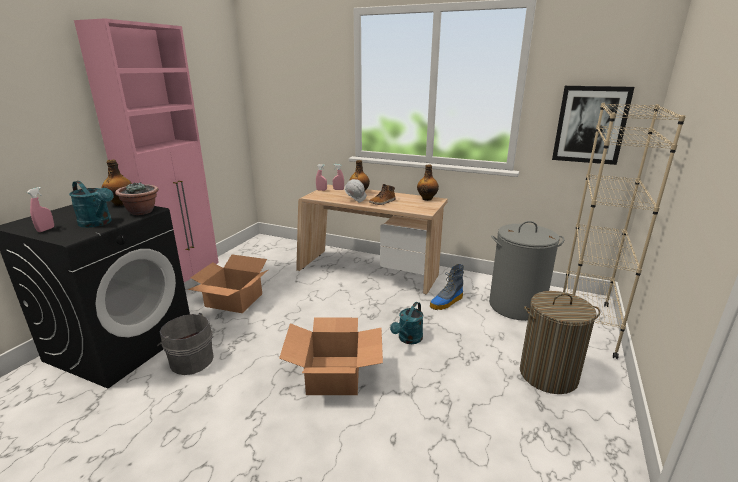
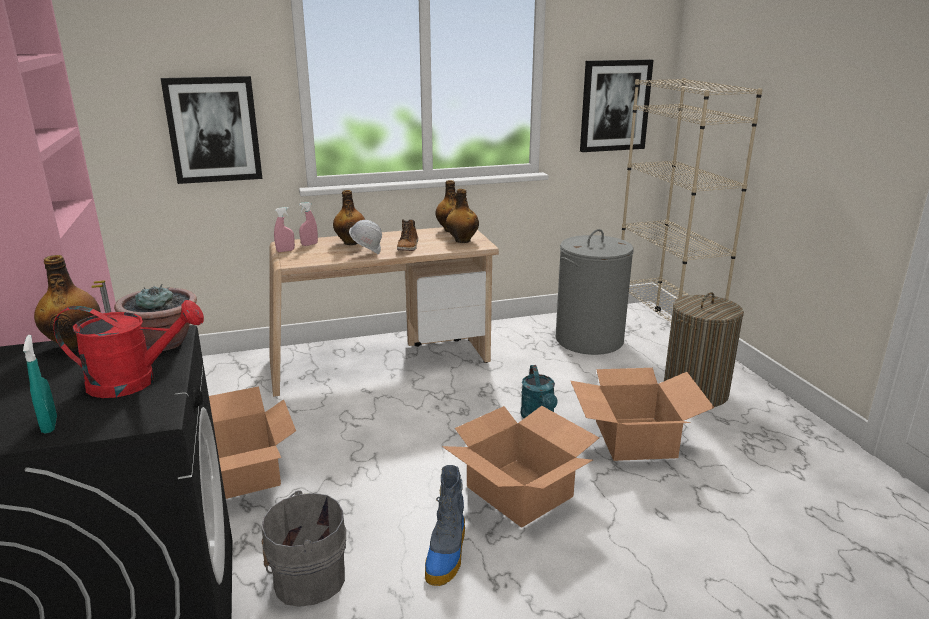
camera: 40 degrees left, 0 degrees up
(46, 229) = (49, 425): pink spray bottle -> turquoise spray bottle
(98, 223) = (135, 382): turquoise watering can -> red watering can
(311, 116) = (213, 130): none -> picture
(420, 206) = (462, 240): none -> bottle
(446, 302) = (521, 362): boot -> boot (446, 554)
(449, 382) = (634, 439): none -> cardboard box

